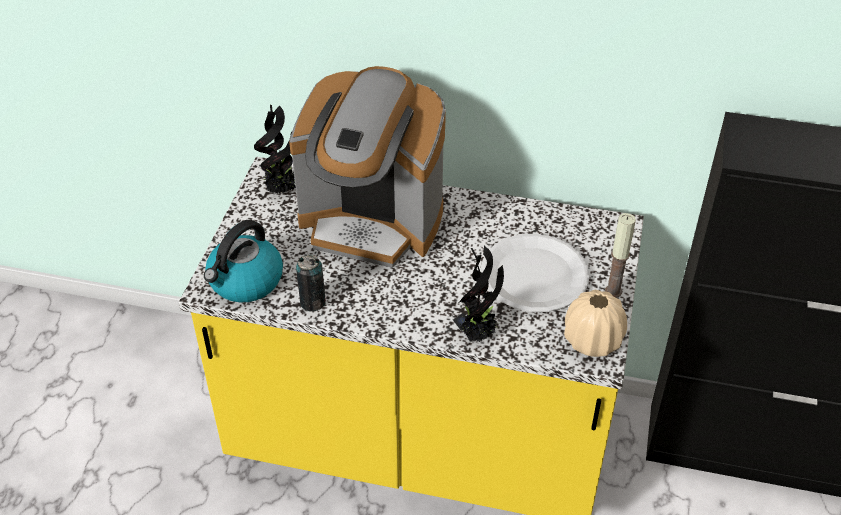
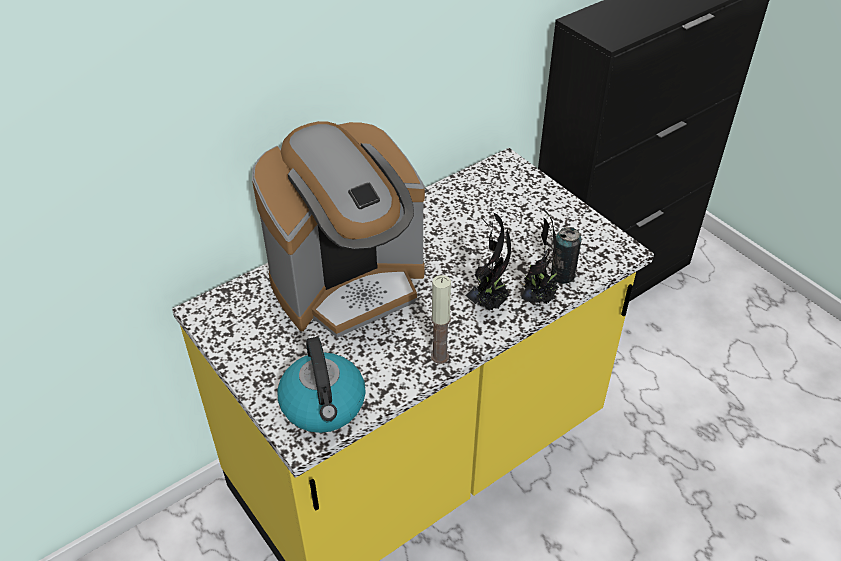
camera: 50 degrees left, 0 degrees up
(282, 190) = (239, 315): potted plant -> potted plant (489, 303)
(313, 302) = (399, 374): can -> can (562, 275)
(534, 275) = (509, 232): white plate -> none
(592, 340) = (603, 244): beige vase -> none
(613, 291) = (566, 205): candle -> candle (439, 356)

